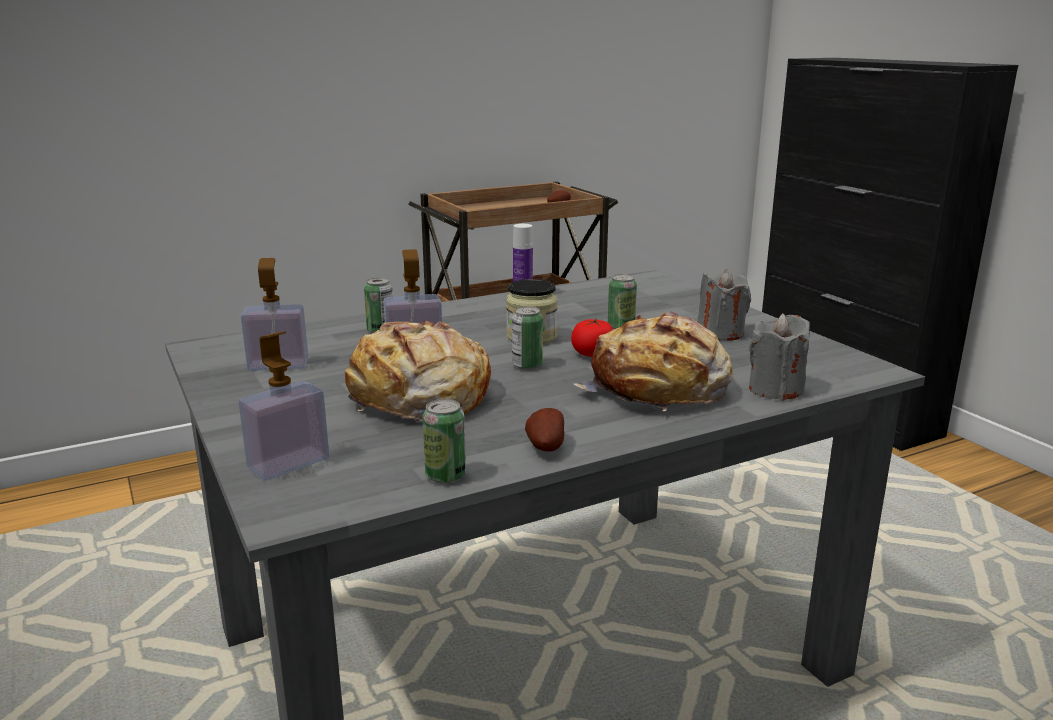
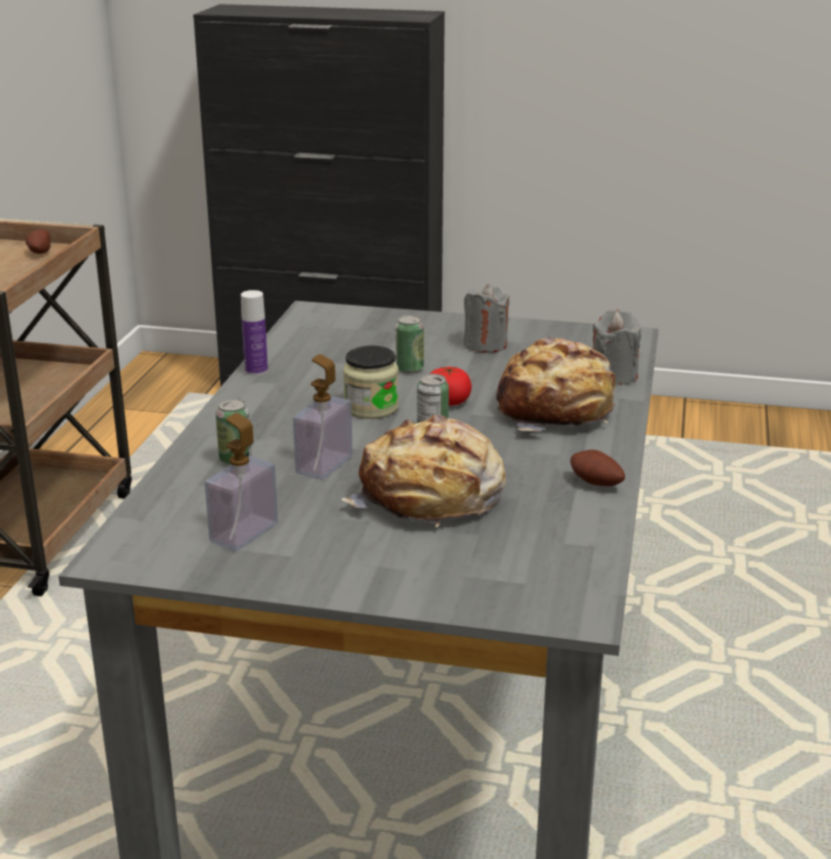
camera: 50 degrees left, 5 degrees up
(288, 463) = (488, 589): soap dispenser -> none
(445, 476) = (595, 535): can -> none

